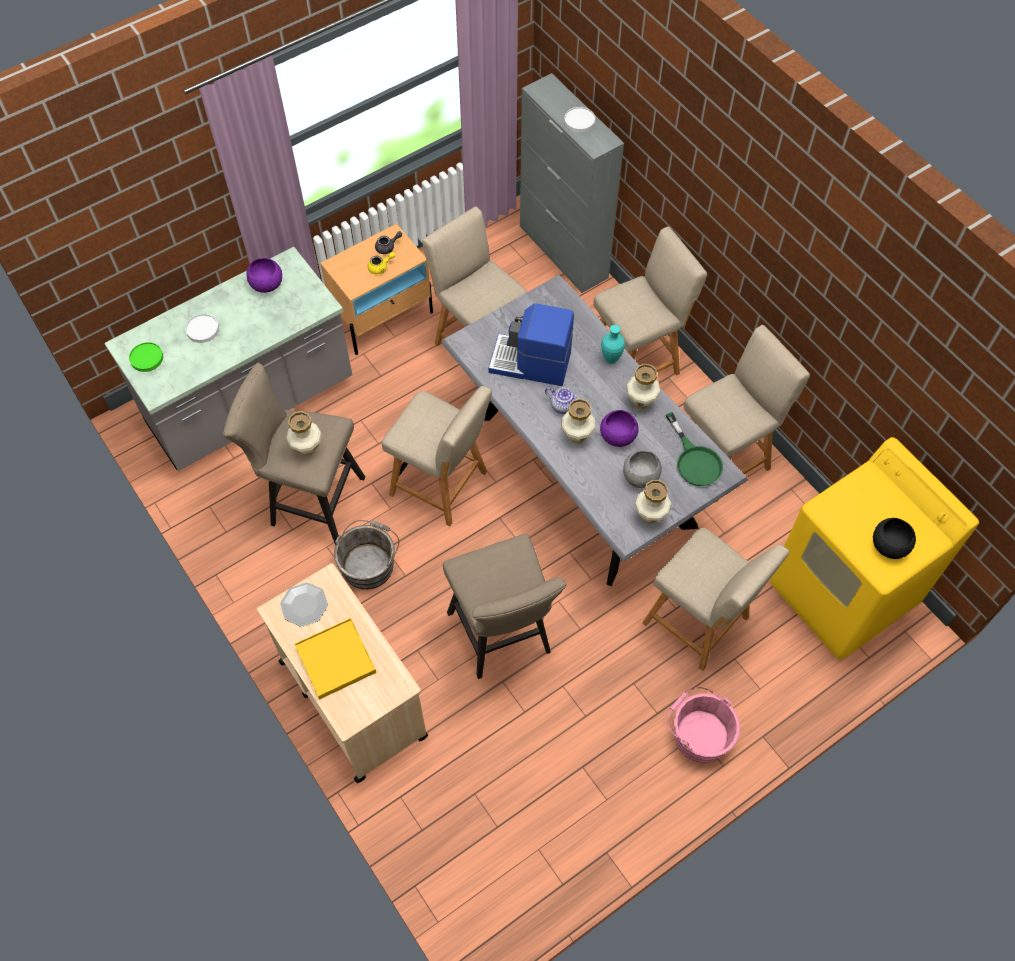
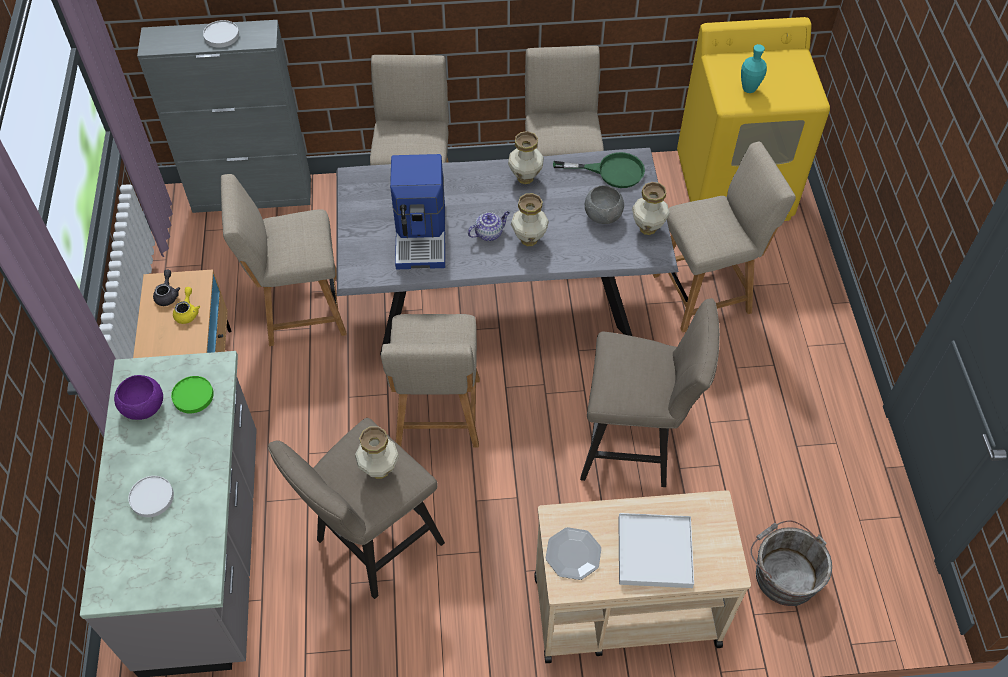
camera: 60 degrees left, 5 degrees down
(146, 358) = (143, 575): green plate -> green plate (193, 396)
(335, 659) = (654, 552): yellow tray -> white tray
(369, 563) = (482, 523): grey bucket -> grey bucket (783, 573)
(442, 485) = (438, 417): beige chair -> beige chair turned 120 degrees clockwise
(530, 363) = (422, 235): coffee machine -> coffee machine turned 45 degrees counterclockwise
(611, 359) = (463, 176): turquoise vase -> turquoise vase (749, 89)
(617, 436) = (549, 210): purple bowl -> none
(698, 733) = (807, 345): pink bucket -> none
(889, 545) = (789, 82): black bowl -> none

